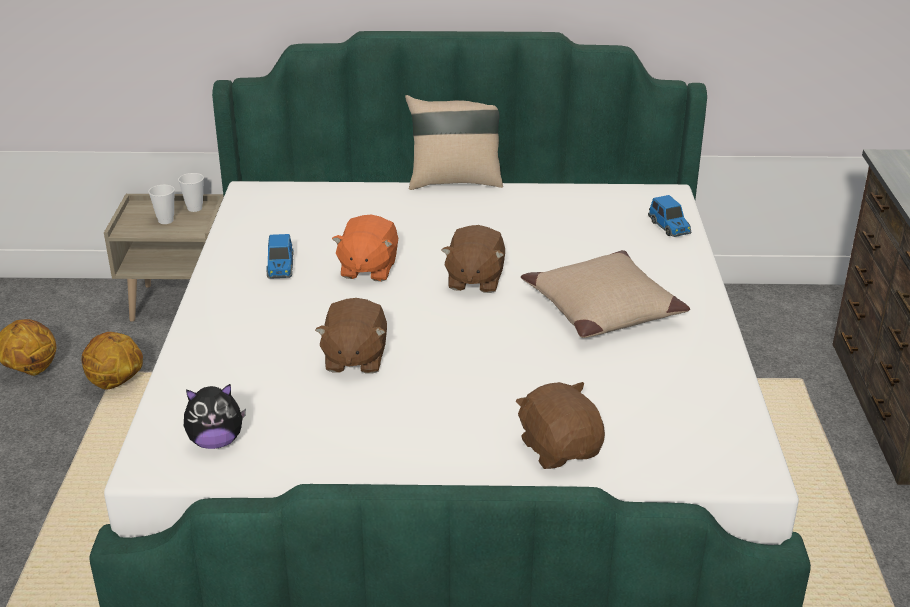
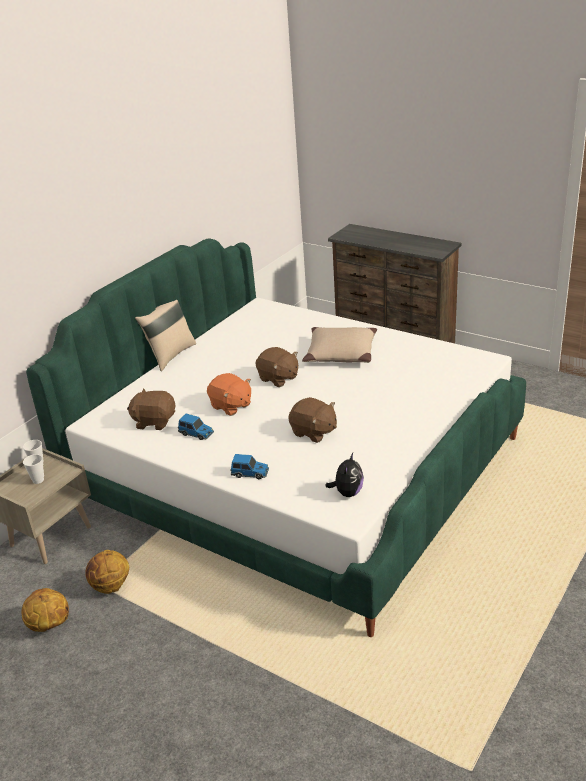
camera: 55 degrees left, 0 degrees up
(560, 449) = (437, 397): brown plush toy -> brown plush toy (154, 421)
(669, 227) = (290, 314): toy car -> toy car (250, 473)

